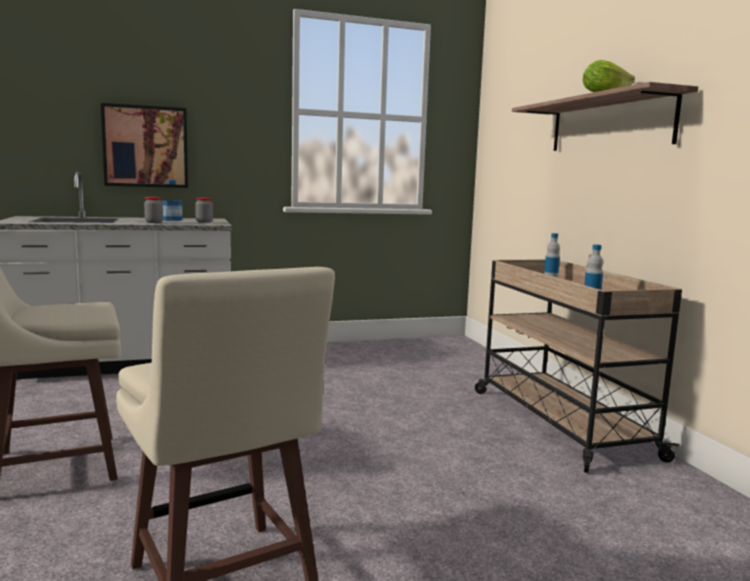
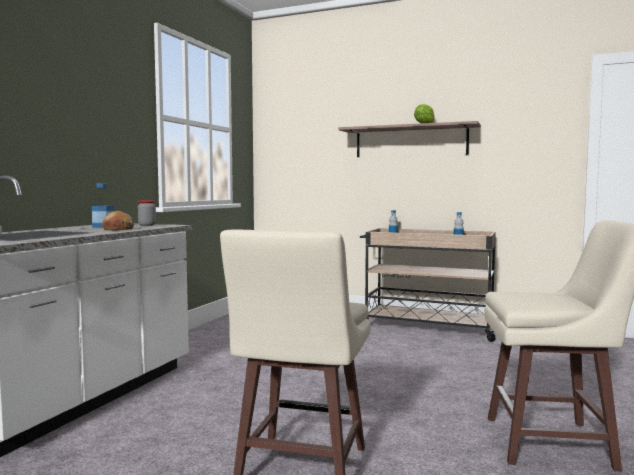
camera: 50 degrees left, 5 degrees down
(146, 146) = (48, 146): picture -> none
(154, 222) = (118, 229): jar -> bread

